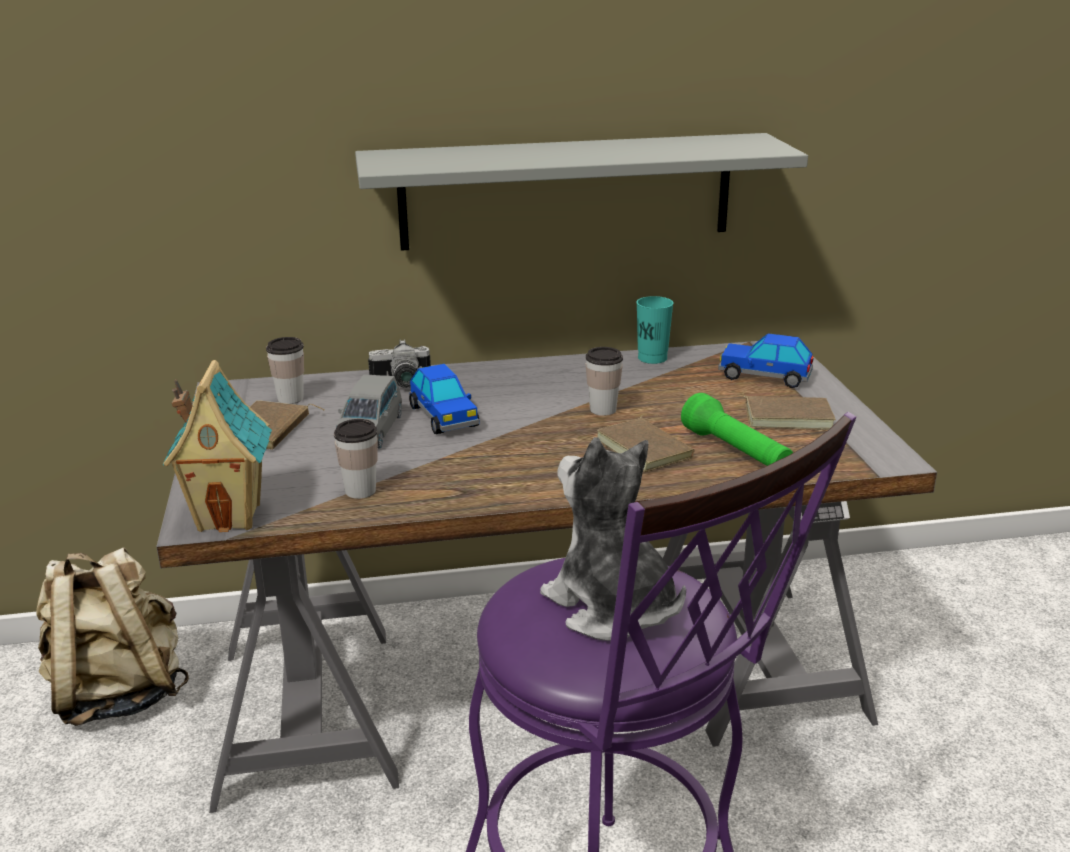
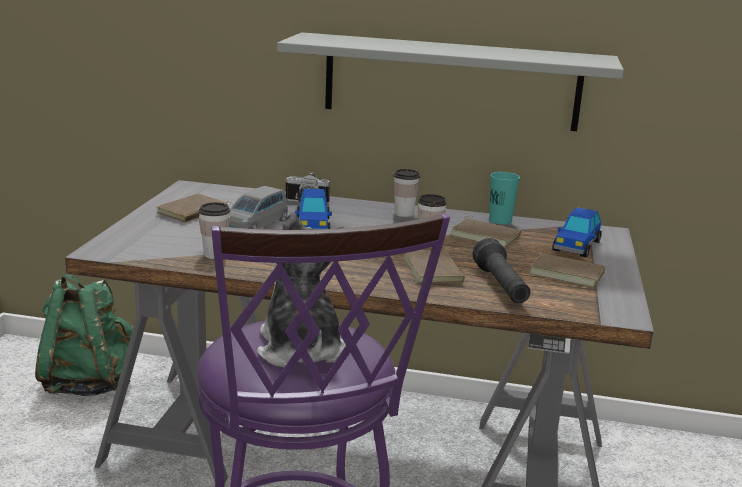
camera: 20 degrees right, 5 degrees down
(118, 694) = (89, 383): beige backpack -> green backpack
(230, 516) = (122, 251): toy house -> none
(290, 398) = (225, 198): cup -> cup (404, 214)
(657, 384) = (486, 236): none -> brown book
(736, 452) = (501, 286): green flashlight -> black flashlight
(764, 376) = (576, 246): toy car -> toy car turned 105 degrees counterclockwise

